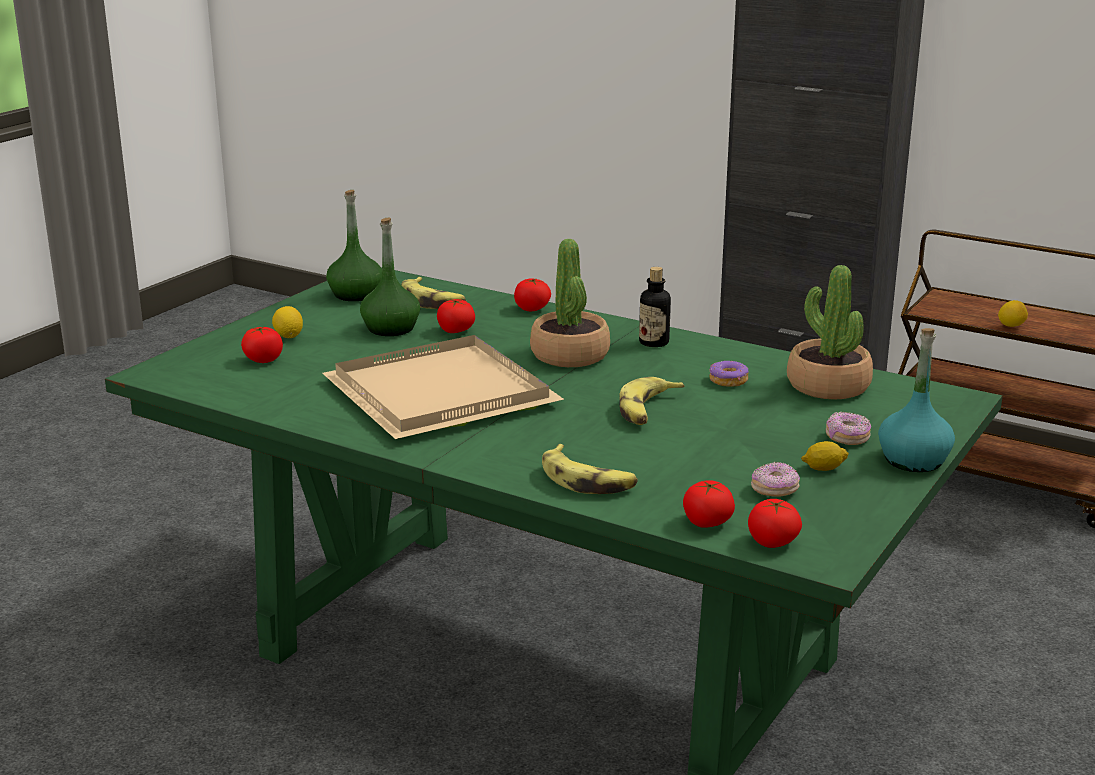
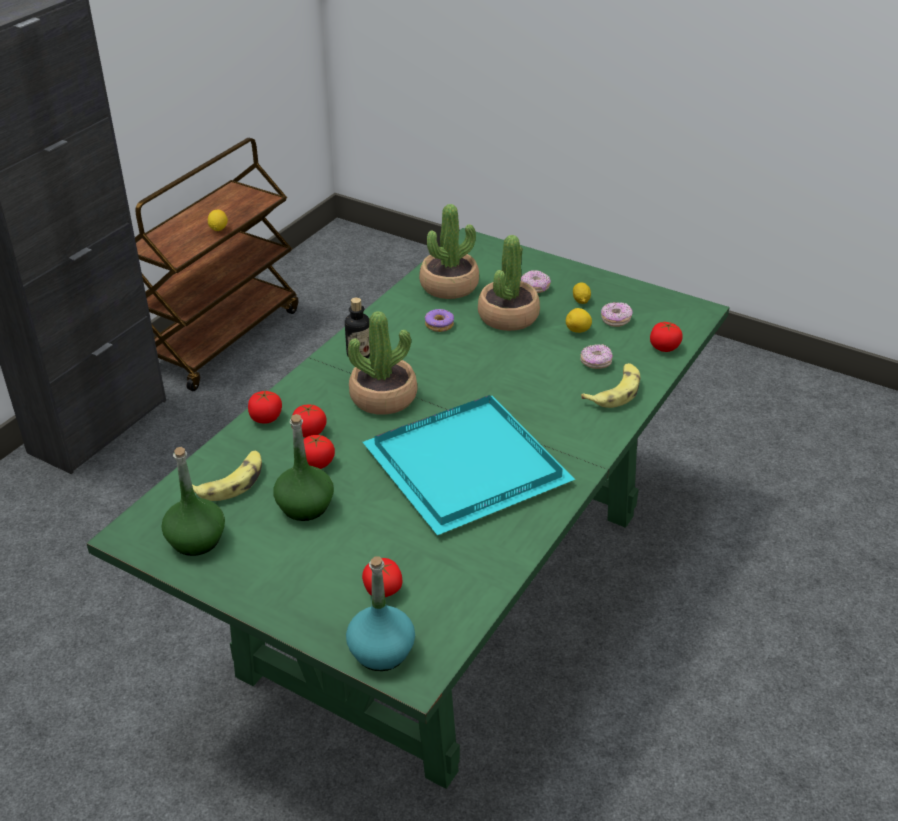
camera: 90 degrees left, 15 degrees up
(288, 336) = (318, 578): lemon -> lemon (578, 331)
(436, 393) = (465, 468): beige tray -> turquoise tray
(647, 410) = (495, 362): banana -> none
(656, 471) = (596, 363): none -> donut
(761, 419) = (508, 316): none -> potted plant
(772, 542) = (682, 326): tomato -> tomato (309, 432)
(913, 460) = (565, 269): turquoise bottle -> turquoise bottle (381, 652)

